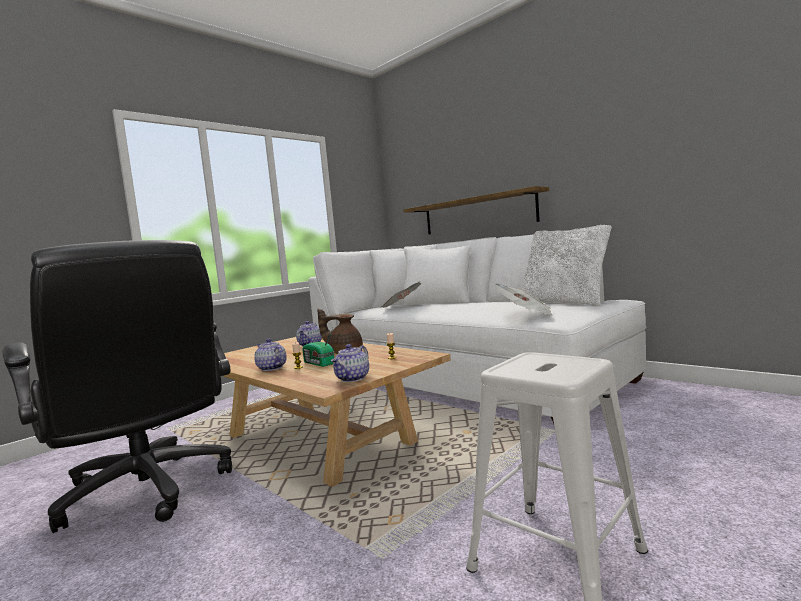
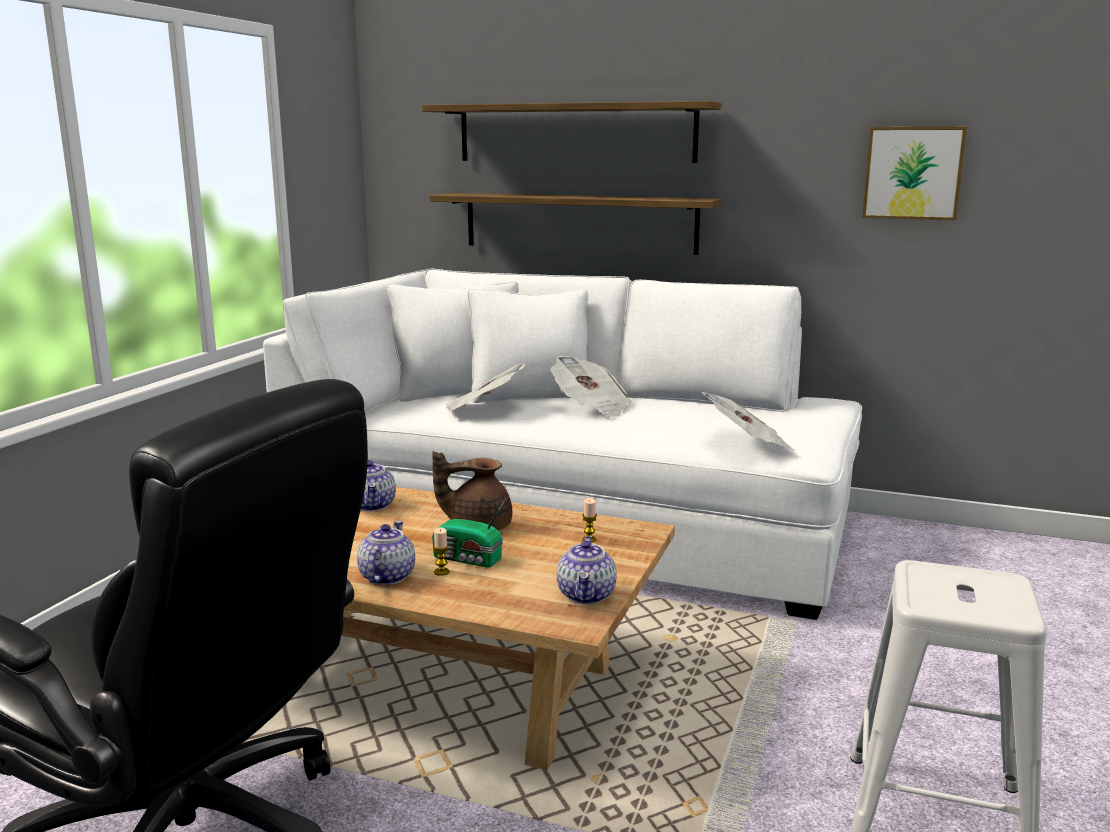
camera: 25 degrees left, 10 degrees up
(271, 368) = (386, 576): teapot -> teapot turned 75 degrees clockwise
(457, 304) = (591, 408): none -> newspaper
(472, 166) = (575, 133): none -> shelf
(565, 302) = (763, 406): white pillow -> none
(664, 148) = (913, 173): none -> picture

